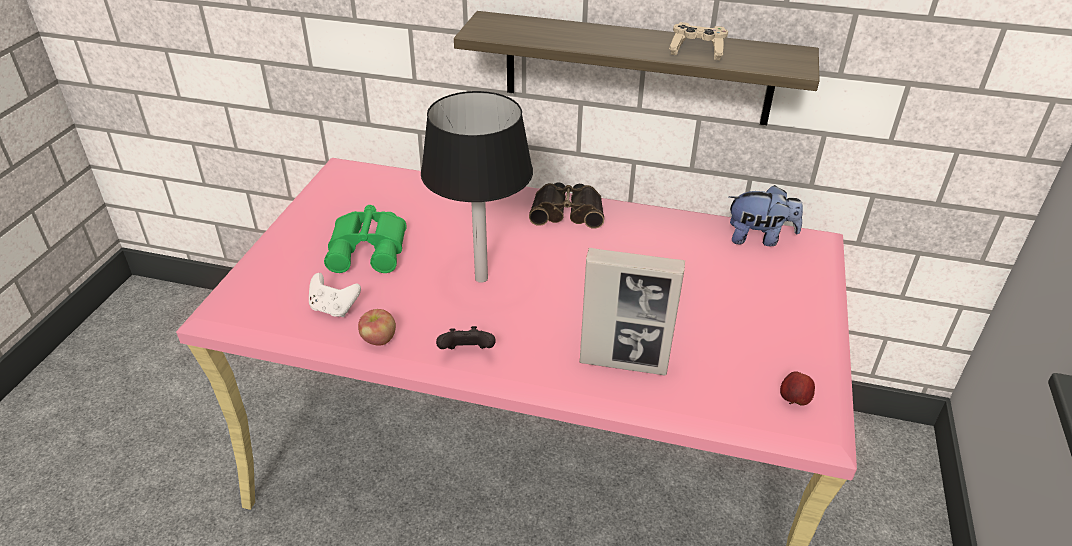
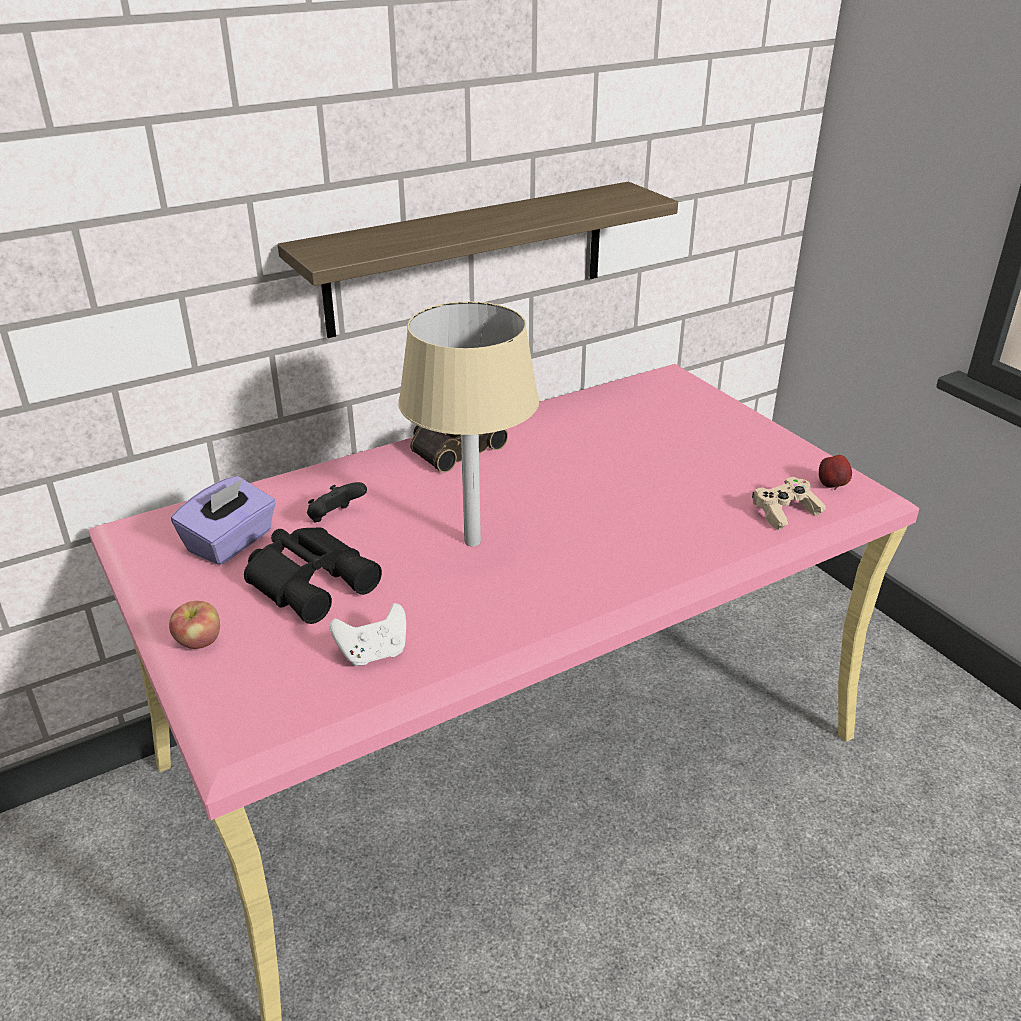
camera: 45 degrees left, 5 degrees down
(368, 202) = (231, 542): none -> purple tissue box
(370, 248) = (312, 581): green binoculars -> black binoculars
(379, 339) = (469, 648): apple -> apple (199, 642)
(467, 353) = (566, 605): black game controller -> black game controller (335, 518)
(481, 278) = (473, 541): black table lamp -> beige table lamp
(624, 363) = (694, 533): picture frame -> none
(697, 51) = (553, 210): beige game controller -> beige game controller (785, 513)
(759, 238) = (634, 392): plush toy -> none

